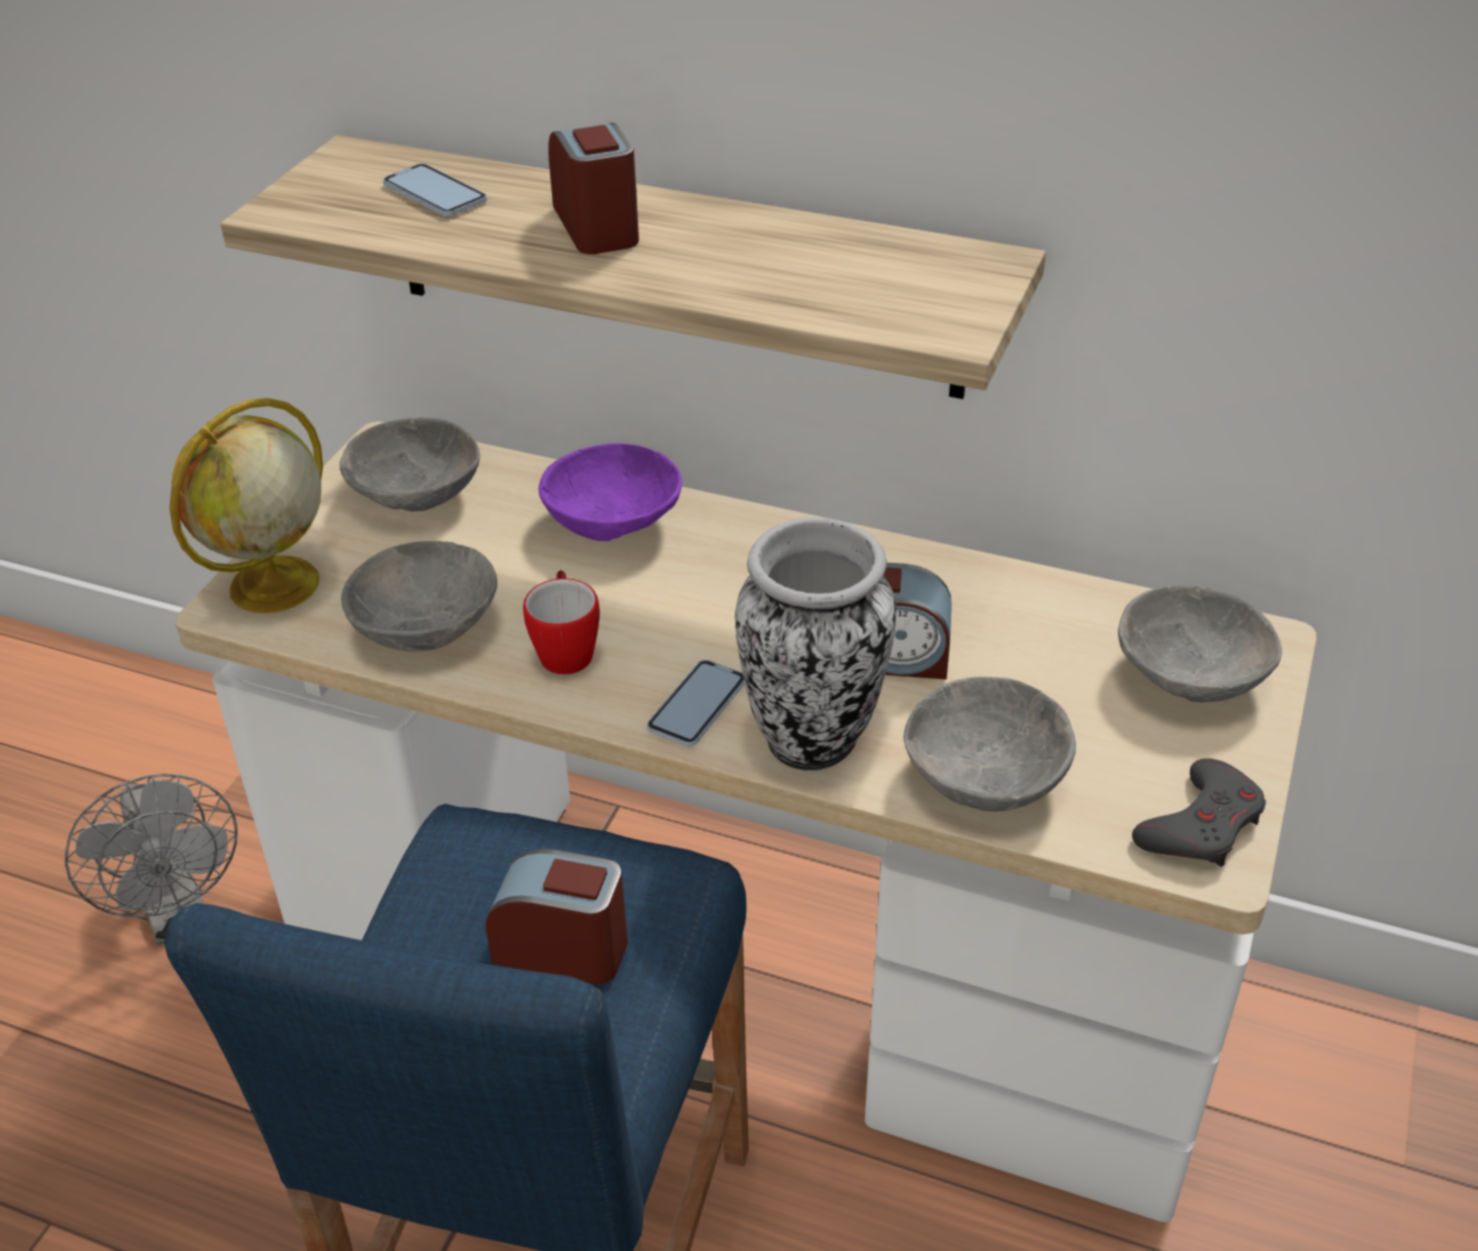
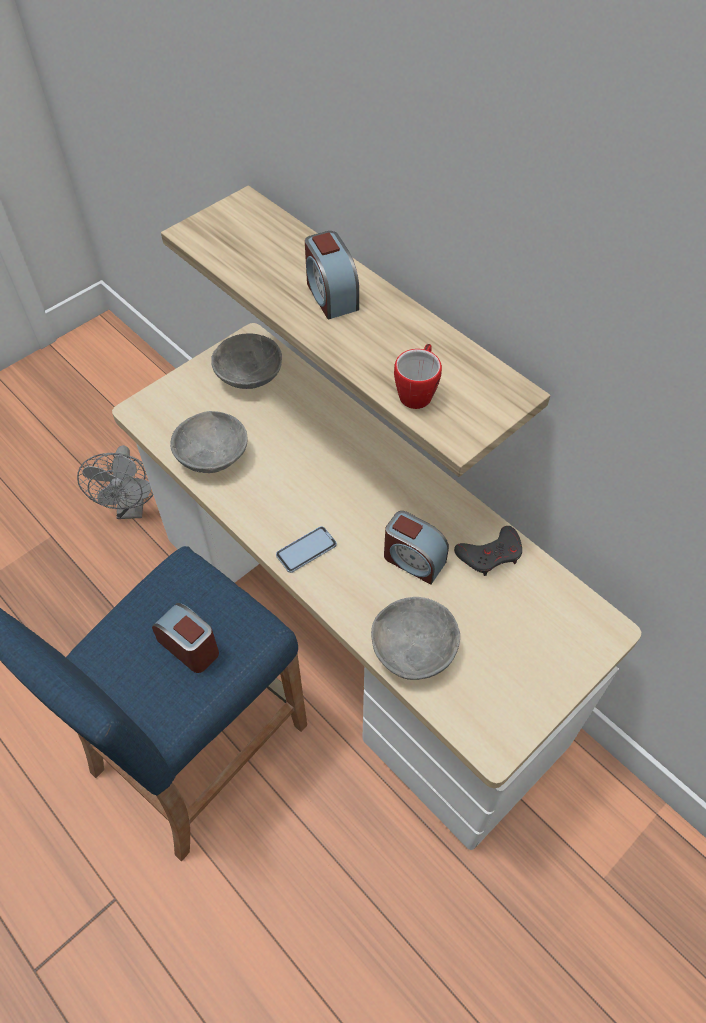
camera: 25 degrees right, 15 degrees up
(272, 587) = (160, 406): globe -> none
(435, 193) = (268, 244): phone -> none
(566, 649) = (266, 493): mug -> mug (417, 391)
(598, 226) = (331, 295): alarm clock -> alarm clock turned 150 degrees clockwise
(616, 524) = (330, 428): purple bowl -> none
(814, 741) = (347, 593): vase -> none
(1187, 678) = (552, 635): grey bowl -> none
(1201, 825) = (500, 723): grey game controller -> grey game controller (490, 554)

